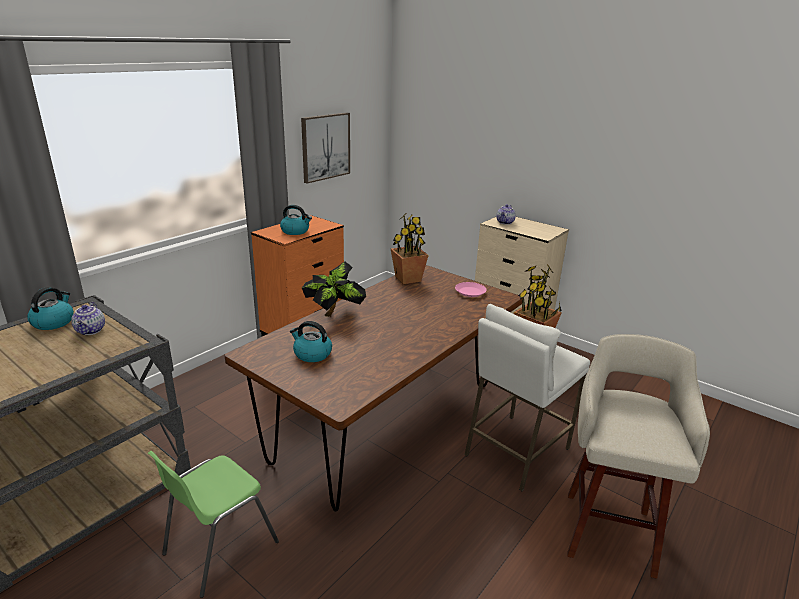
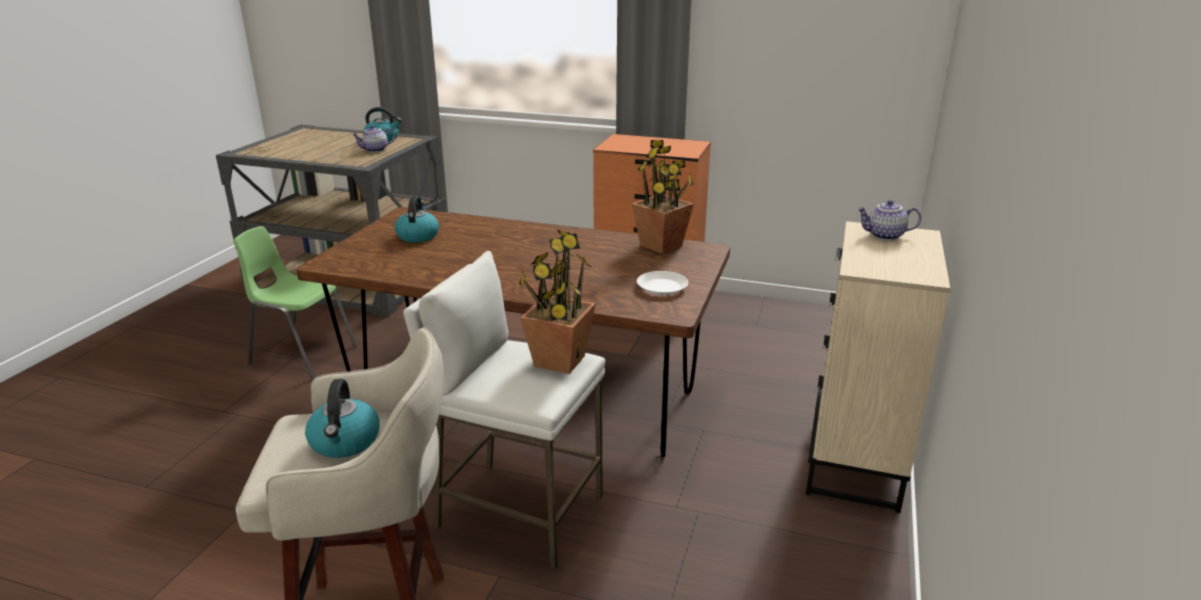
camera: 70 degrees right, 0 degrees up
(295, 231) = (640, 146): kettle -> kettle (345, 442)
(325, 147) = (783, 54): picture -> none
(335, 314) = (516, 228): potted plant -> none
(470, 292) = (662, 287): pink plate -> white plate

